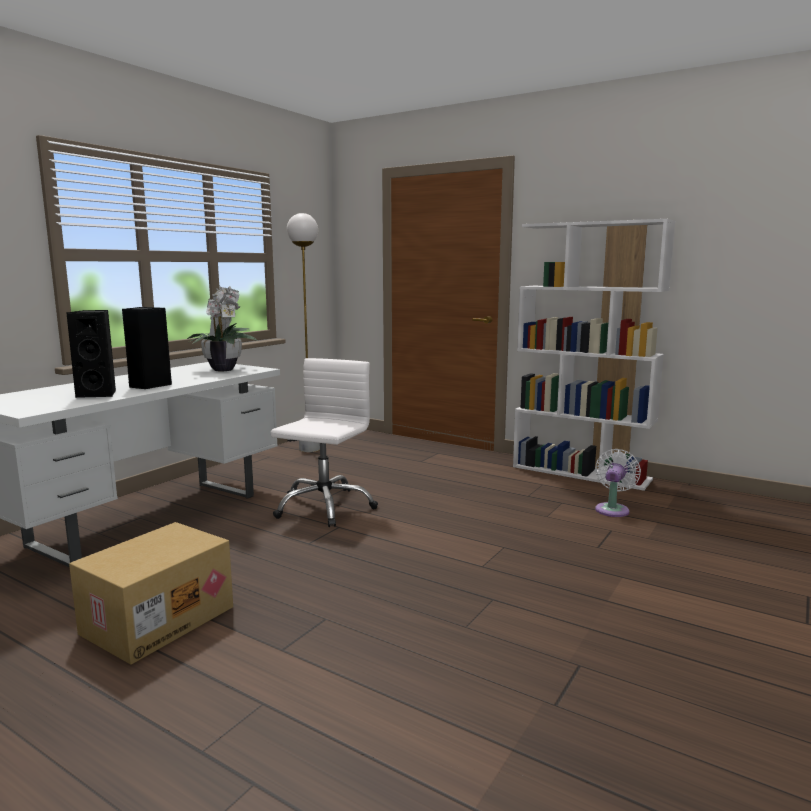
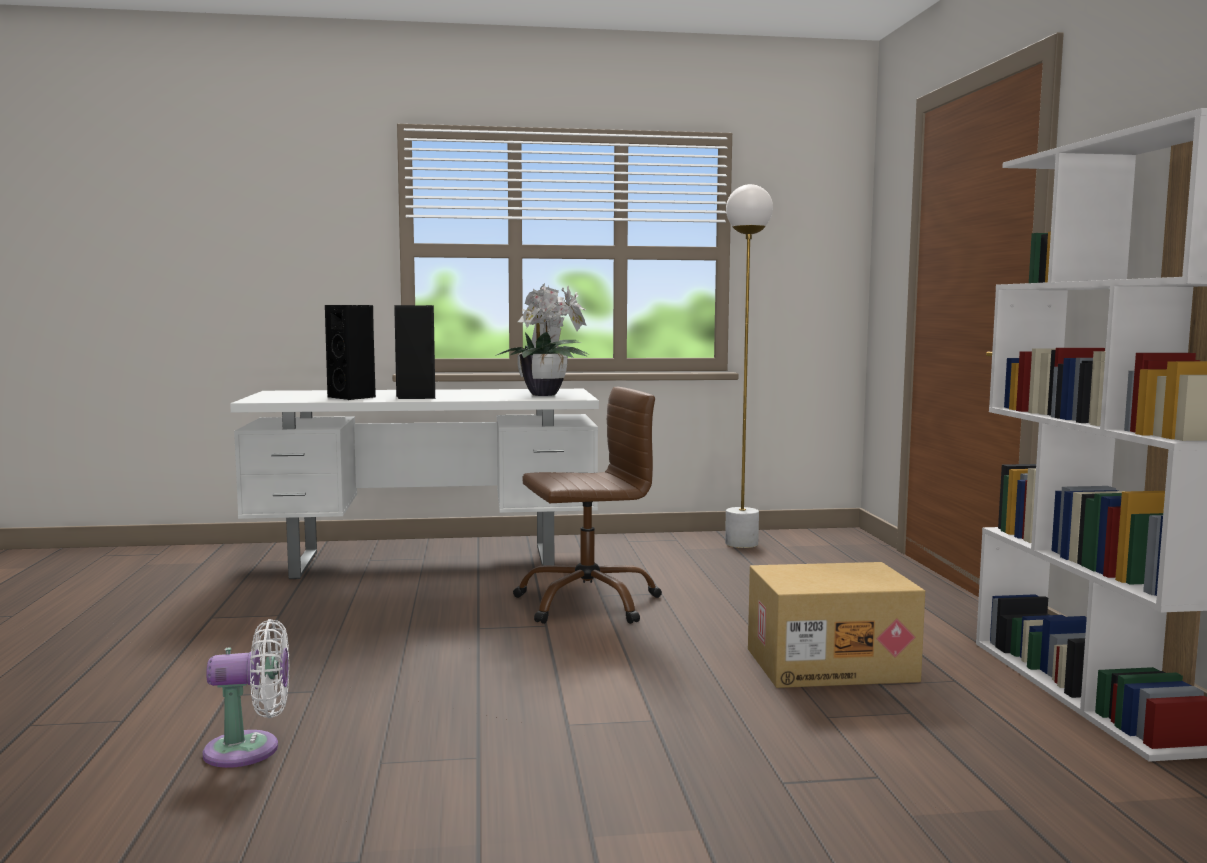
camera: 50 degrees right, 5 degrees down
(158, 619) = (234, 634): cardboard box -> cardboard box (830, 664)
(324, 507) = (587, 603): white office chair -> brown office chair
(613, 509) = (979, 756): white fan -> white fan (250, 750)

